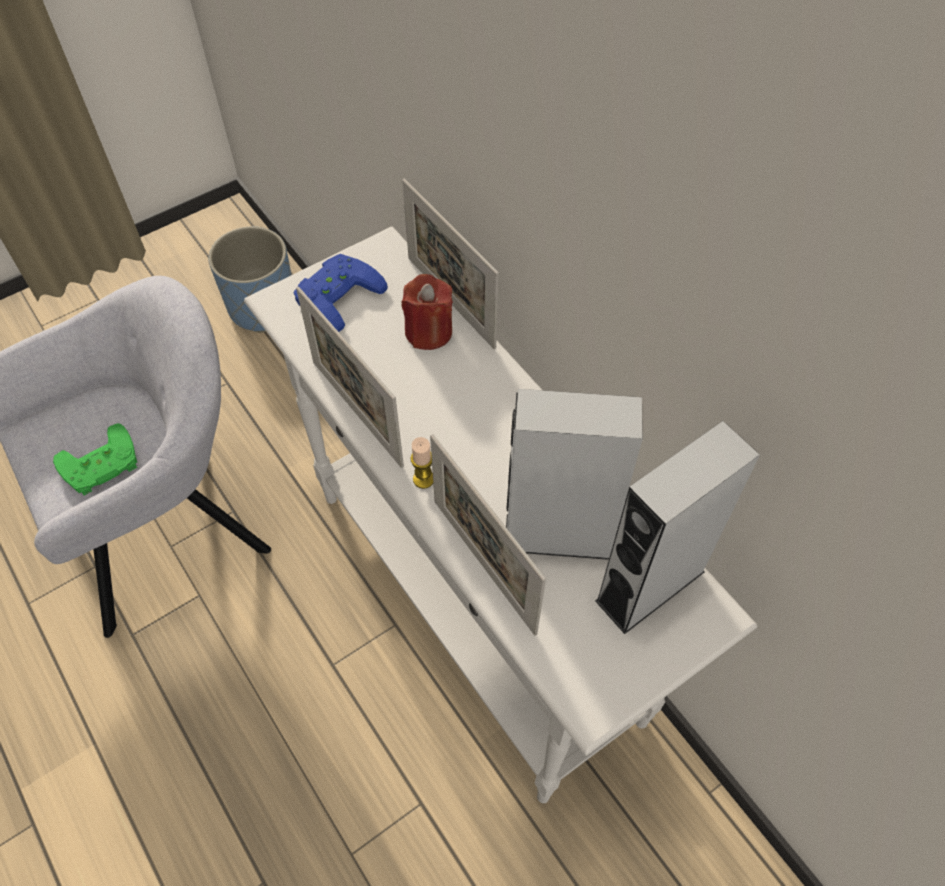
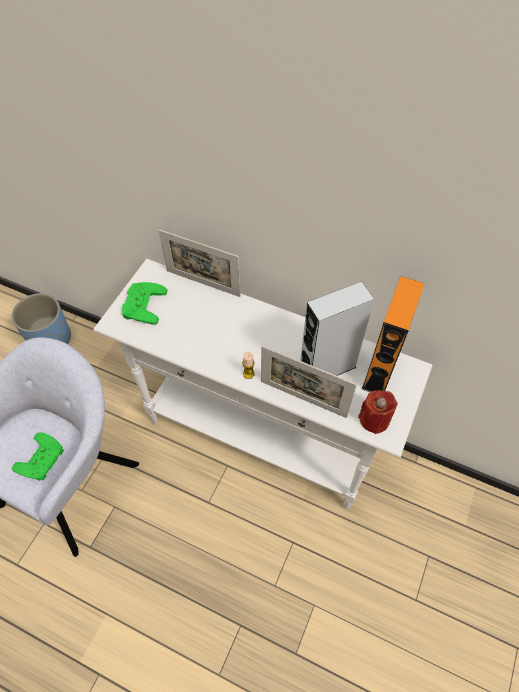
camera: 30 degrees left, 0 degrees up
(335, 293) = (141, 305): blue game controller -> green game controller
(357, 413) = (194, 358): picture frame -> none
(428, 332) = (202, 302): red candle -> red candle (374, 419)
(650, 586) = (380, 370): grey speaker -> orange speaker

